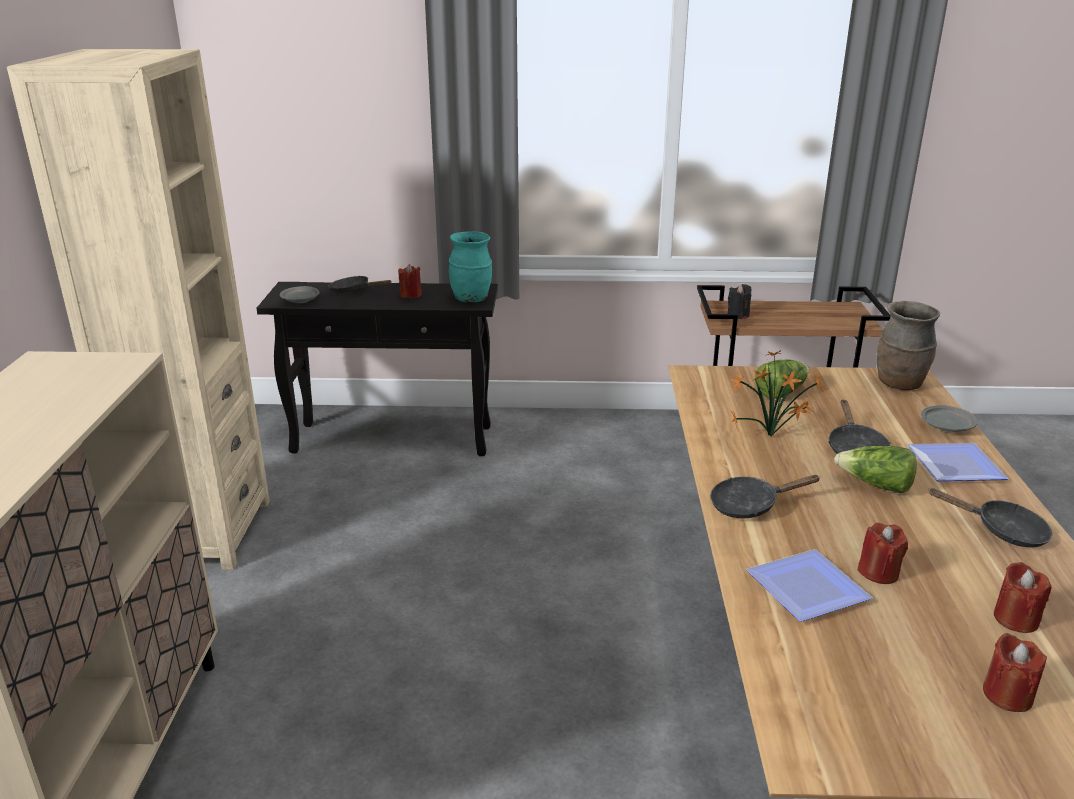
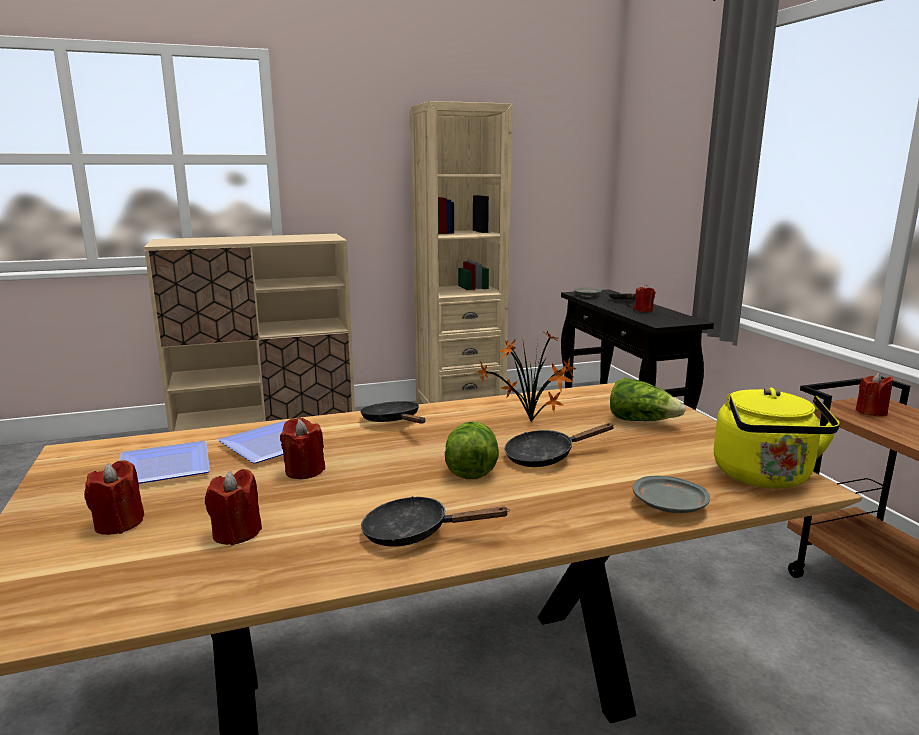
camera: 70 degrees right, 10 degrees down
(472, 299) = (666, 321): turquoise vase -> none
(738, 315) = (871, 412): black candle -> red candle
(900, 384) = (764, 478): brown vase -> yellow kettle
(956, 464) = (563, 510): plate -> plate (168, 468)
(1002, 531) = (414, 533): black frying pan -> black frying pan turned 90 degrees clockwise

